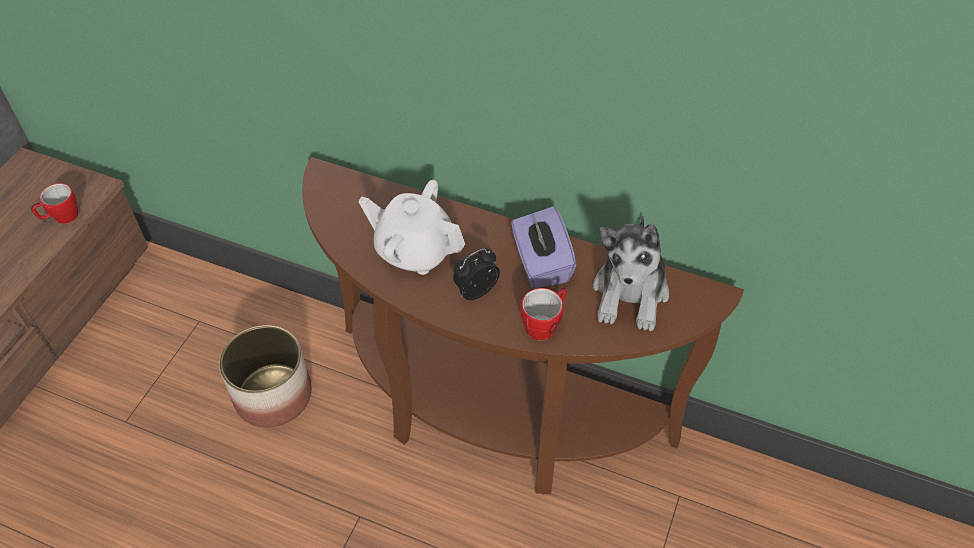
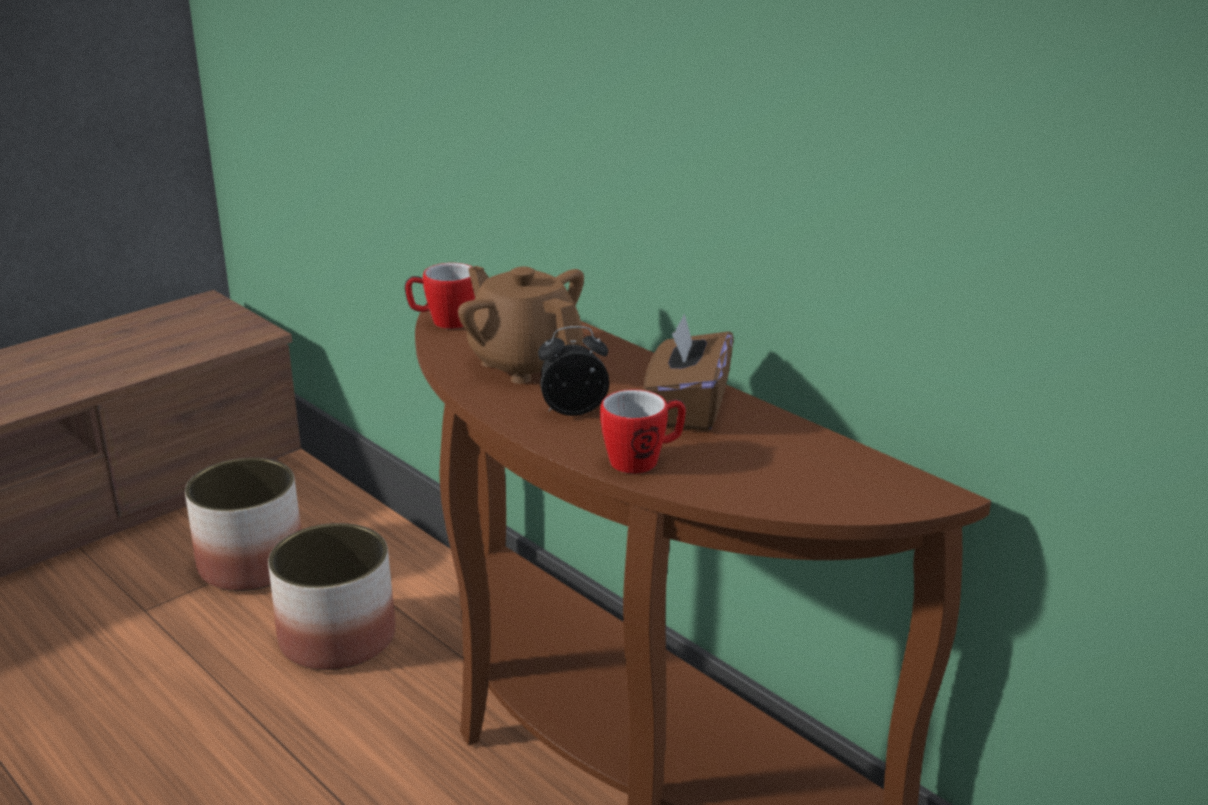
camera: 25 degrees right, 25 degrees down
(61, 218) = (200, 347): mug -> mug (443, 322)
(175, 355) = (253, 565): none -> planter
(414, 251) = (525, 363): white teapot -> brown teapot
(541, 263) = (687, 409): purple tissue box -> brown tissue box
(630, 293) = (799, 462): plush toy -> none

